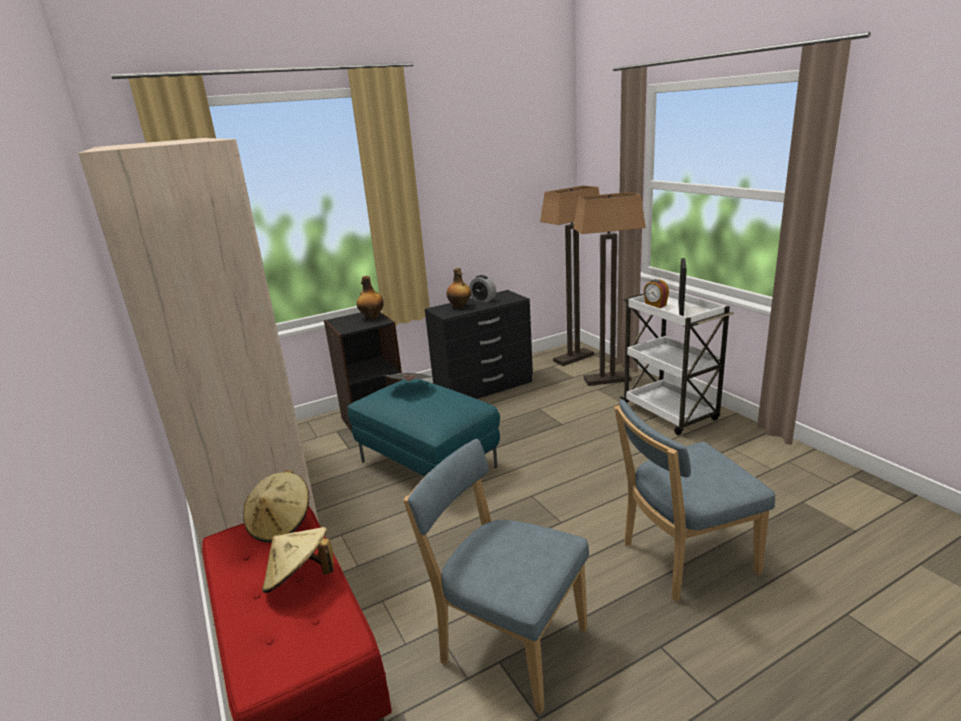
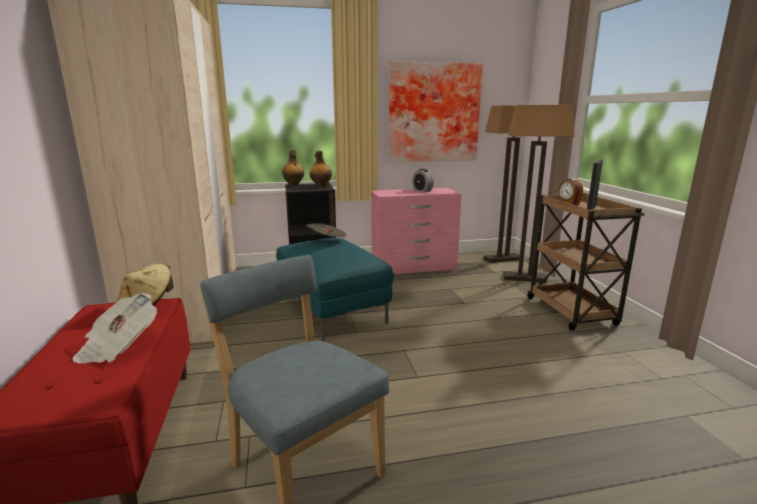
camera: 15 degrees right, 5 degrees down
(300, 579) = (119, 347): beige hat -> newspaper
(459, 307) = (399, 192): bottle -> bottle (293, 185)
(478, 205) = (433, 113): none -> picture
(484, 387) = (414, 267): black dresser -> pink dresser
(670, 413) = (572, 312): white cart -> brown cart
(683, 559) = (521, 437): blue chair -> none

